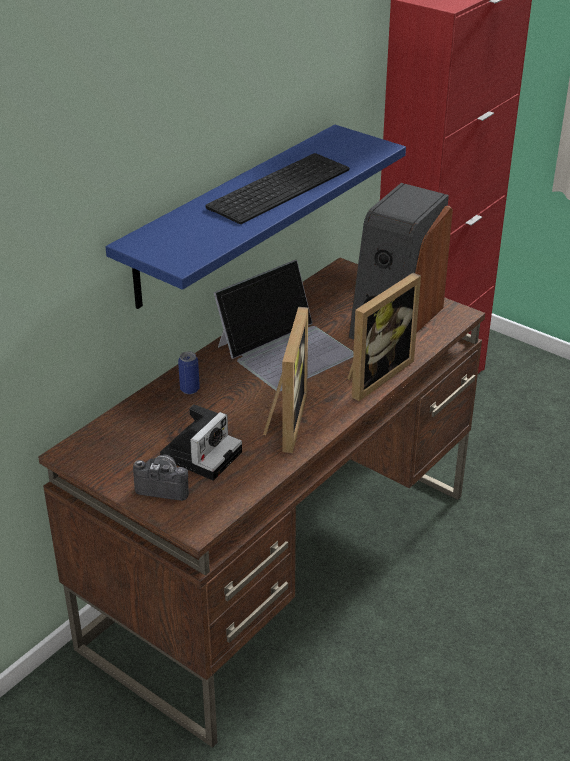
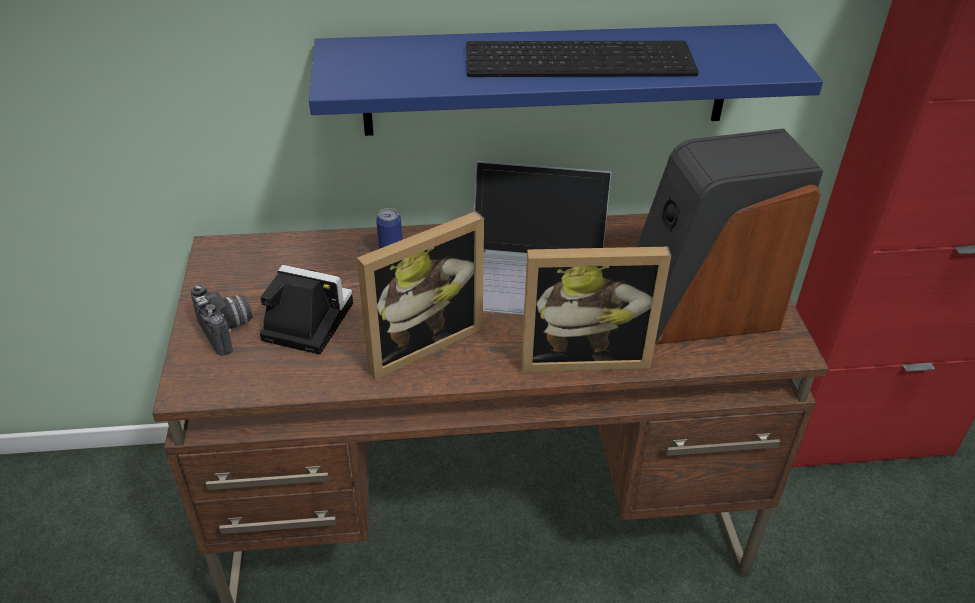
camera: 45 degrees right, 5 degrees up
(202, 453) = (304, 321): camera -> camera turned 150 degrees counterclockwise

